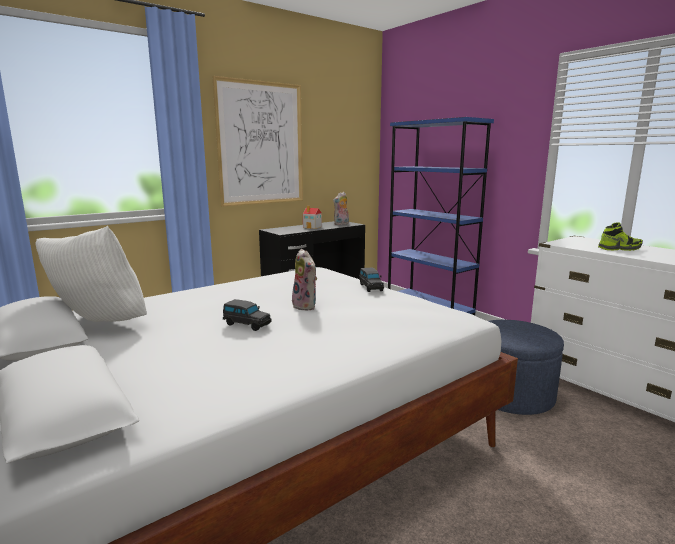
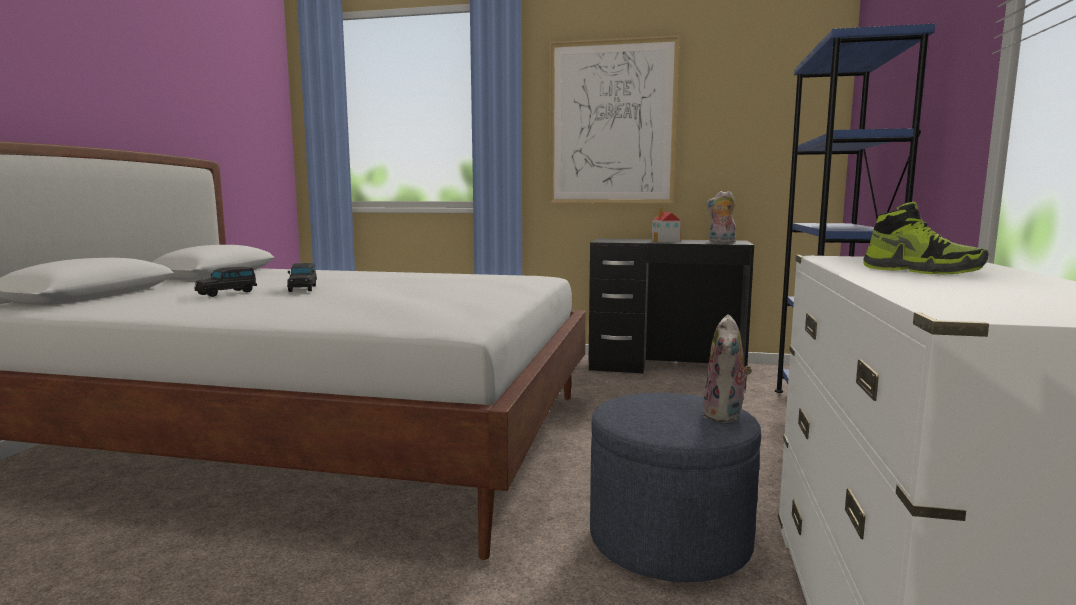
camera: 50 degrees right, 5 degrees down
(98, 325) = (255, 274): white pillow -> none
(306, 306) = (395, 292): plush toy -> plush toy (725, 415)
(370, 287) = (510, 292): black toy car -> black toy car (228, 293)

